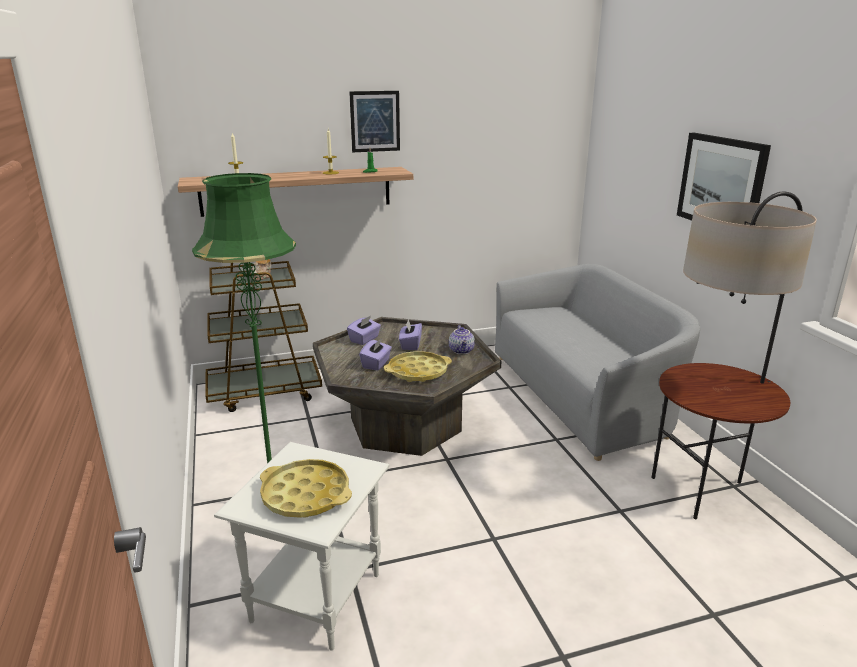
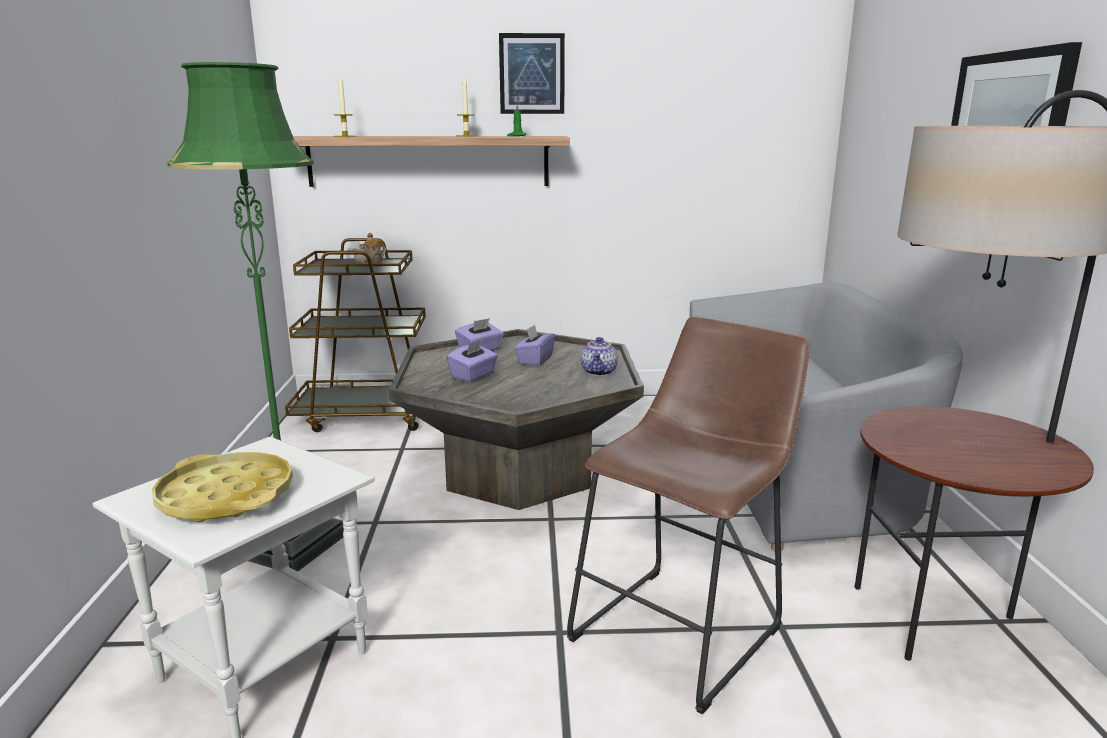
camera: 15 degrees right, 5 degrees down
(418, 372) = (521, 388): yellow tray -> none
(566, 522) = (683, 628): none -> brown stool

